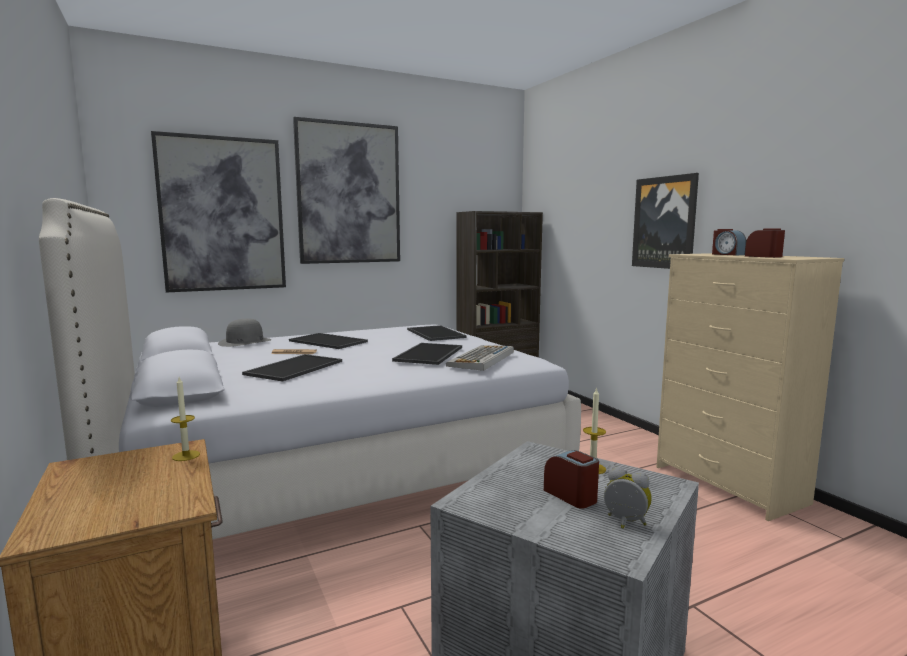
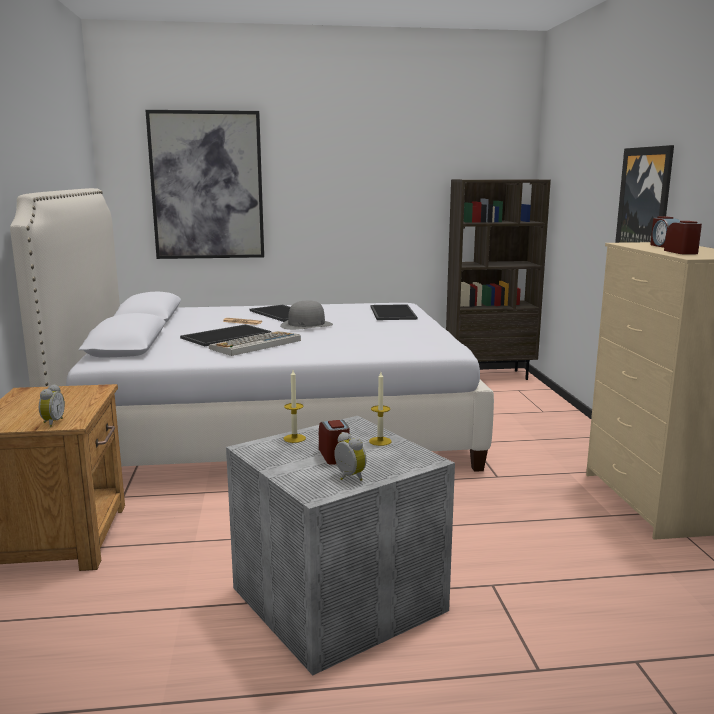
camera: 20 degrees right, 5 degrees up
(156, 510) = (52, 423): none -> alarm clock
(186, 456) = (95, 393): candle -> candle (294, 438)
(245, 342) = (212, 309): grey hat -> grey hat (306, 325)
(349, 193) = (330, 162): picture -> none
(430, 354) = (355, 333): tray -> none
(482, 359) = (397, 342): keyboard -> keyboard (255, 345)

